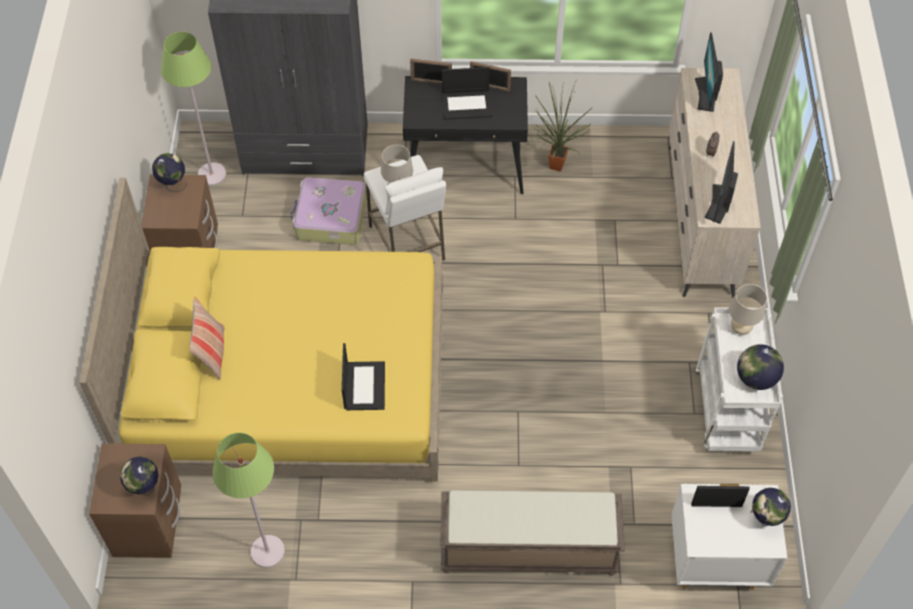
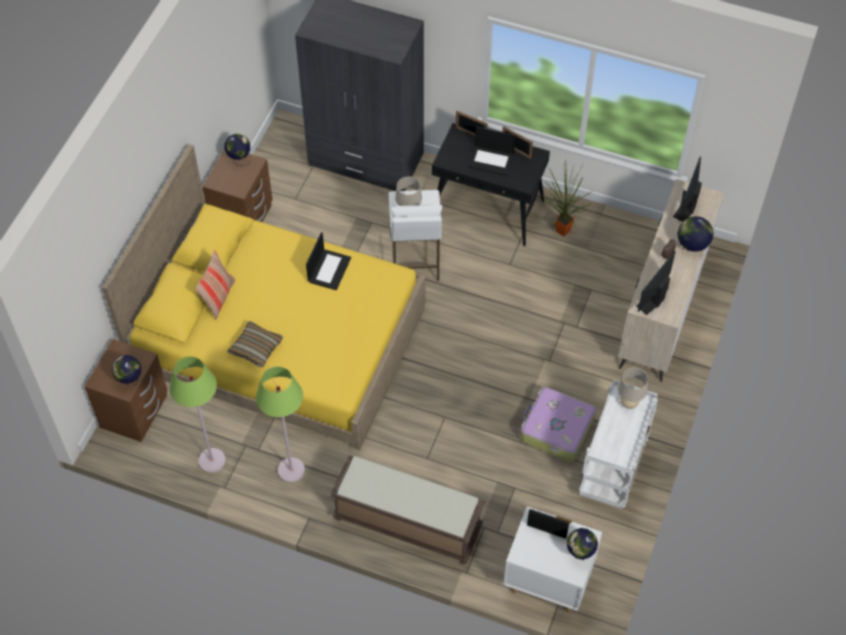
camera: 20 degrees right, 0 degrees up
(211, 175) = (285, 159): green floor lamp -> green floor lamp (291, 470)
(283, 399) = (256, 348): none -> pillow
(330, 218) = (362, 221): suitcase -> suitcase (556, 429)
(364, 385) = (320, 356): laptop -> laptop (329, 269)
(755, 378) = (622, 445): globe -> globe (692, 244)

